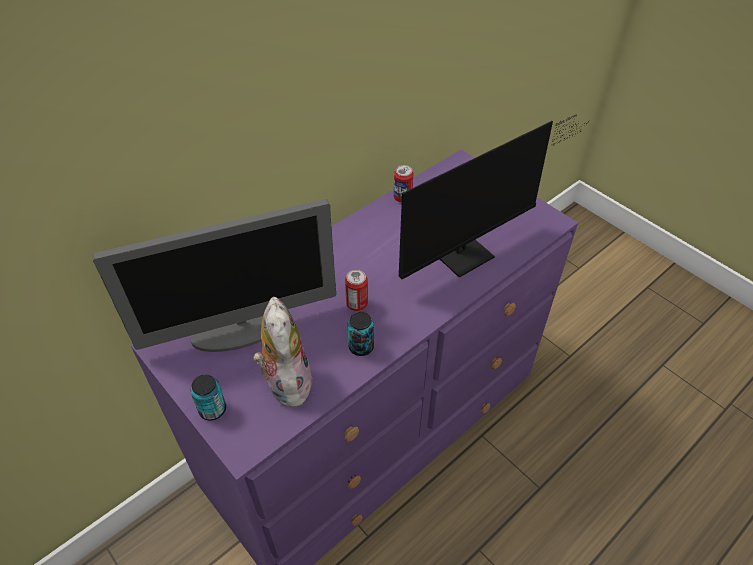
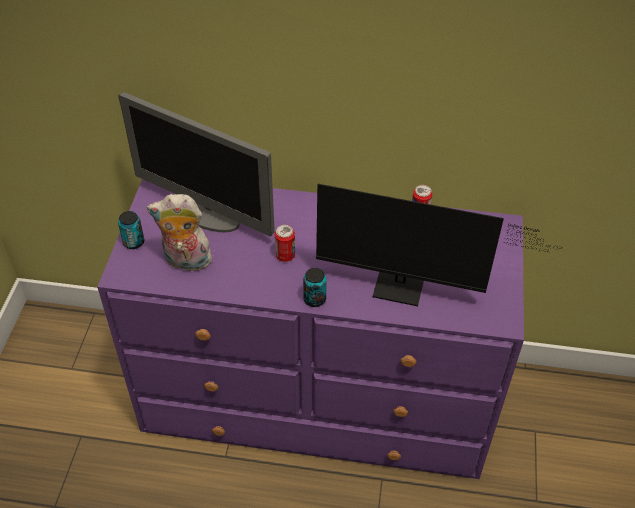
camera: 50 degrees right, 0 degrees up
(286, 381) = (185, 262): plush toy -> plush toy turned 120 degrees counterclockwise
(361, 347) = (250, 281): can -> can (314, 299)

